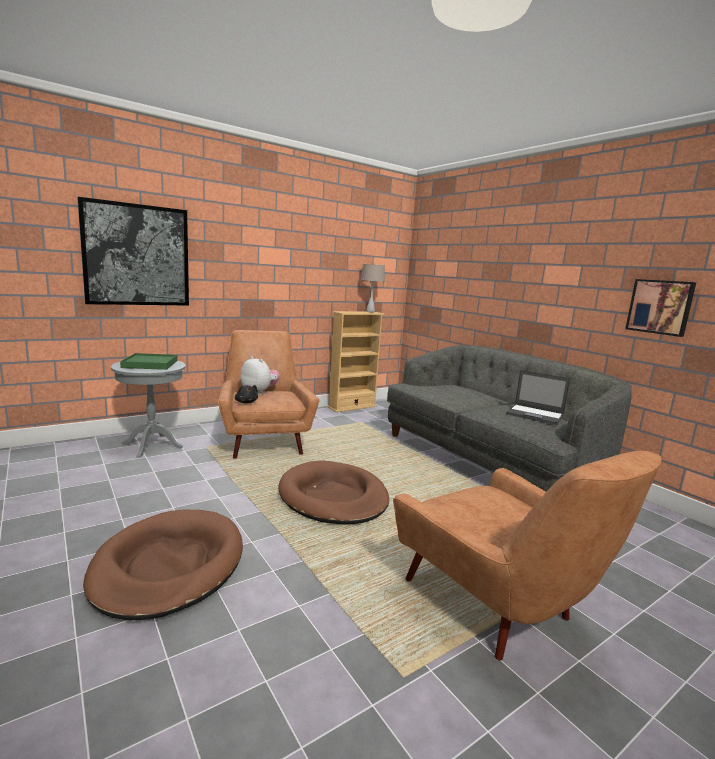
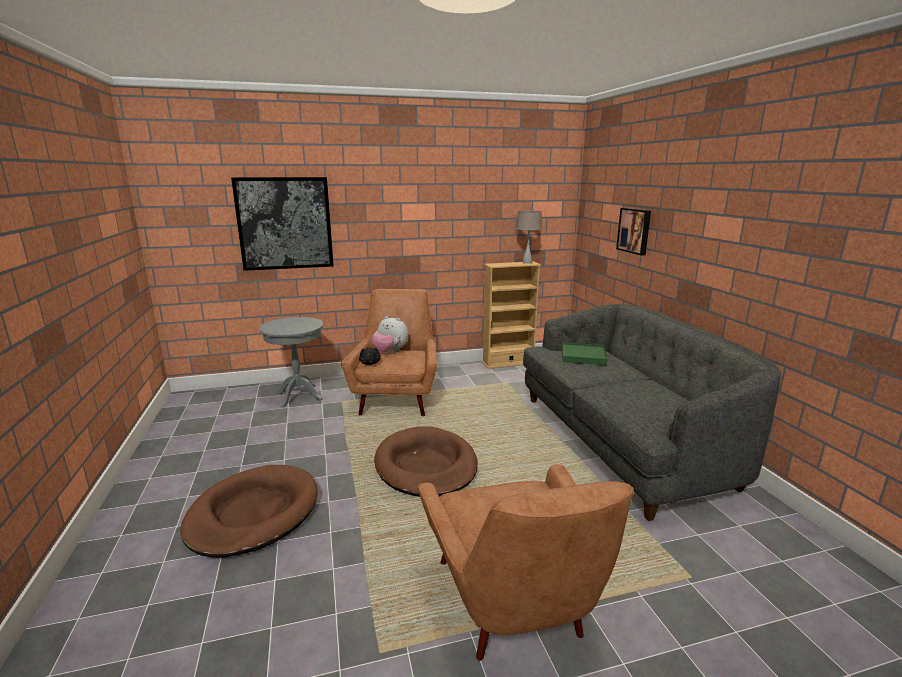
camera: 20 degrees right, 5 degrees up
(150, 364) = (293, 324): green tray -> green tray (583, 356)
(259, 392) = (390, 352): plush toy -> plush toy turned 150 degrees clockwise
(535, 415) = (659, 399): laptop -> none
(660, 307) = (826, 277): picture -> picture (635, 230)

